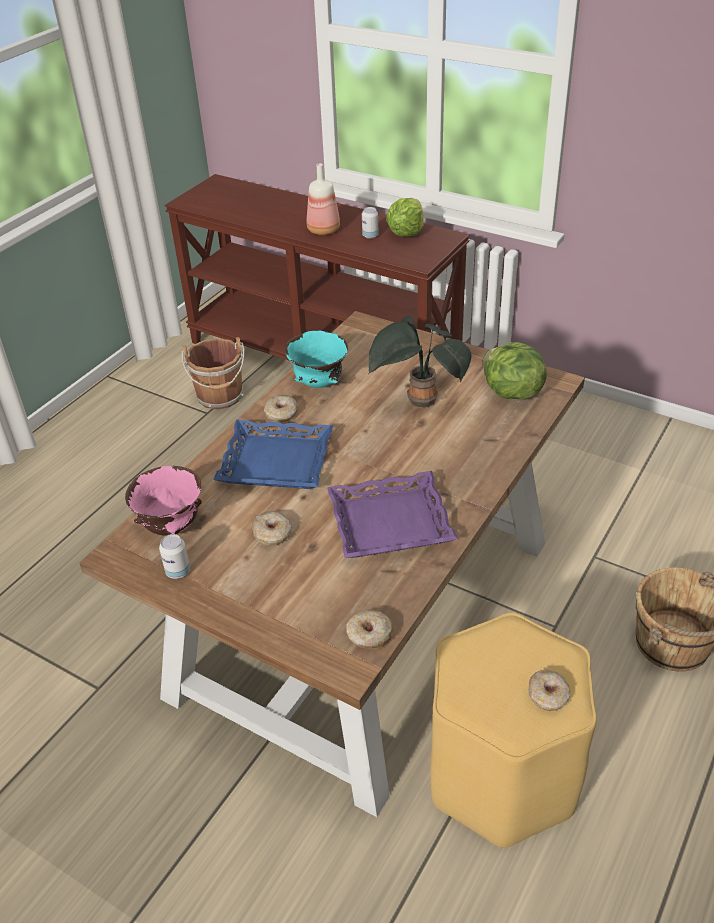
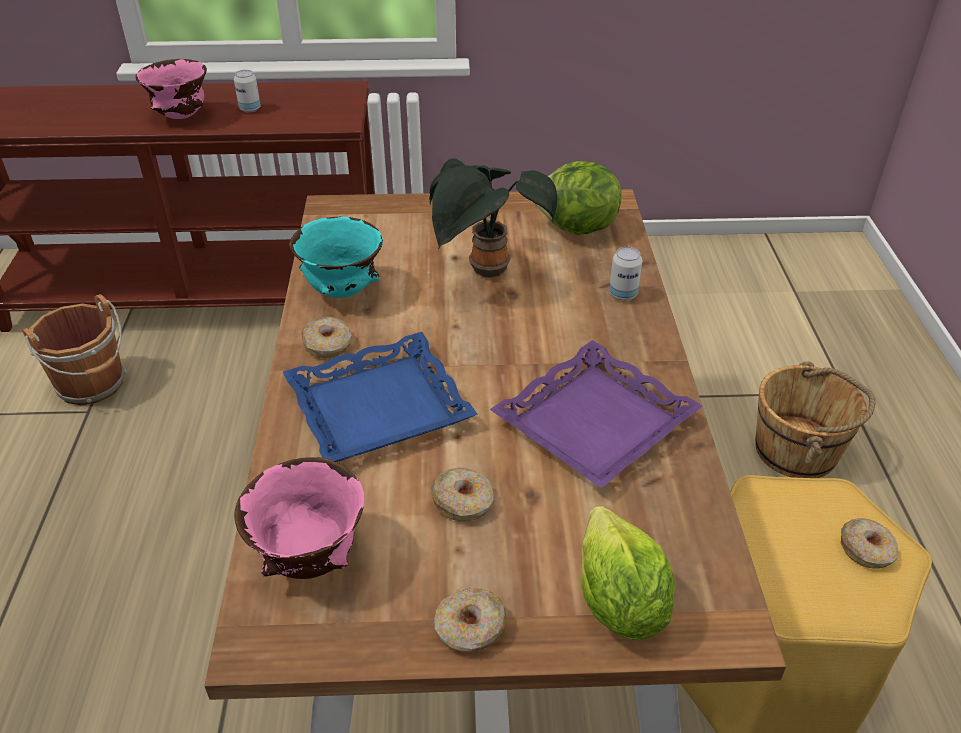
camera: 35 degrees left, 0 degrees up
(178, 571) = (380, 619): can -> can (623, 294)
(322, 230) = (180, 116): bottle -> pink bowl
(369, 635) = (712, 574): donut -> donut (470, 628)
(406, 232) = (291, 95): lettuce -> lettuce (618, 602)

